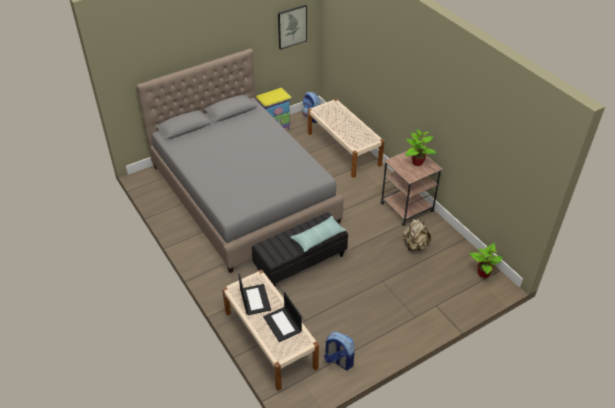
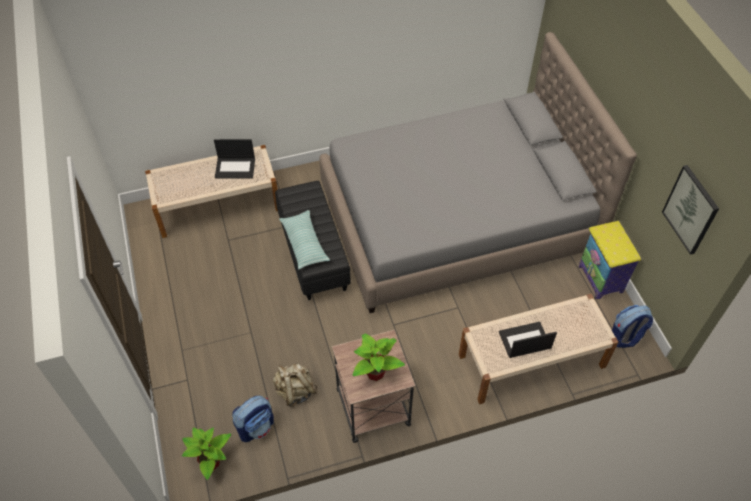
camera: 105 degrees right, 10 degrees up
(283, 324) = (191, 184): laptop -> laptop (524, 341)
(338, 361) = (162, 257): backpack -> backpack (256, 427)

